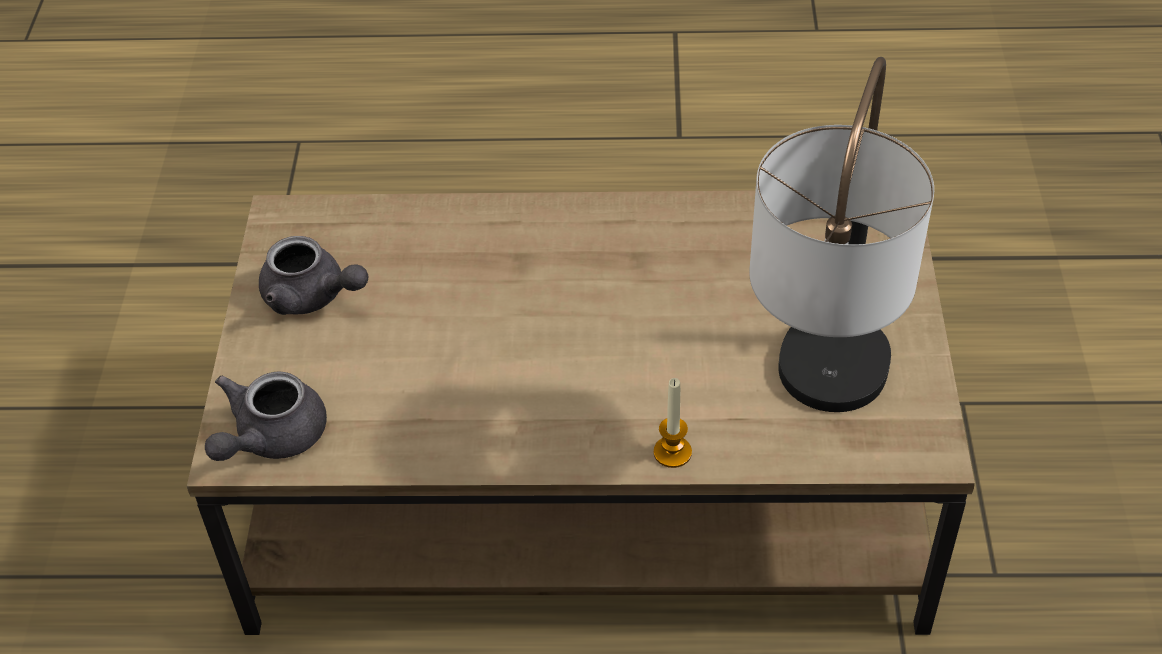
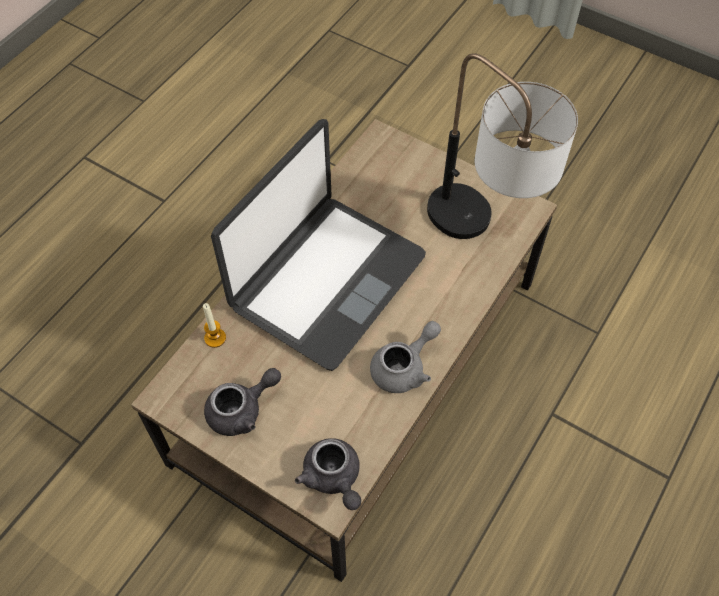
camera: 60 degrees left, 10 degrees up
(500, 431) = (404, 368): none -> grey teapot
(578, 278) = (326, 281): none -> laptop
(672, 452) = (467, 303): candle -> candle (215, 338)

